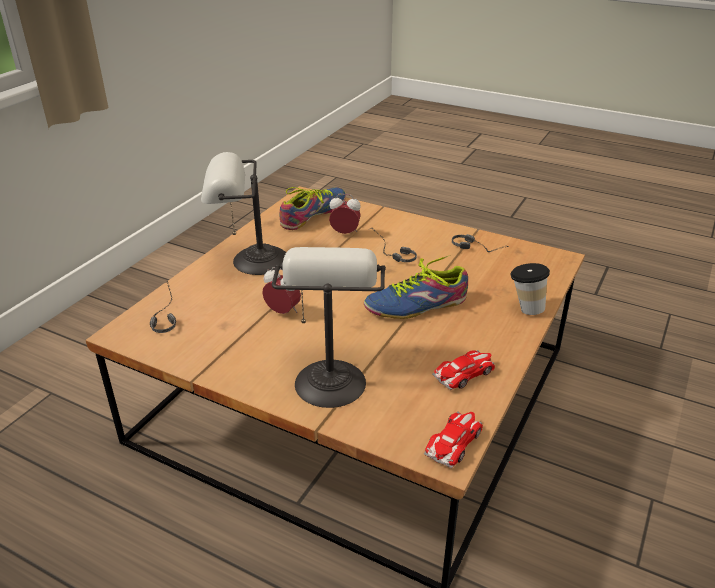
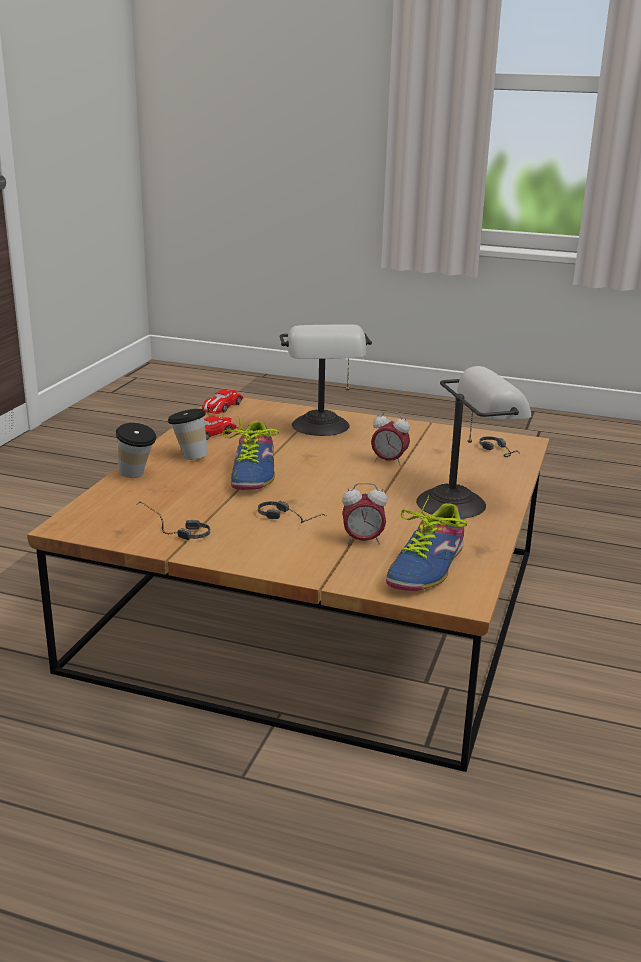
camera: 170 degrees right, 10 degrees down
(417, 305) = (253, 472): shoe -> shoe turned 120 degrees clockwise
(482, 333) = (189, 456): none -> cup

